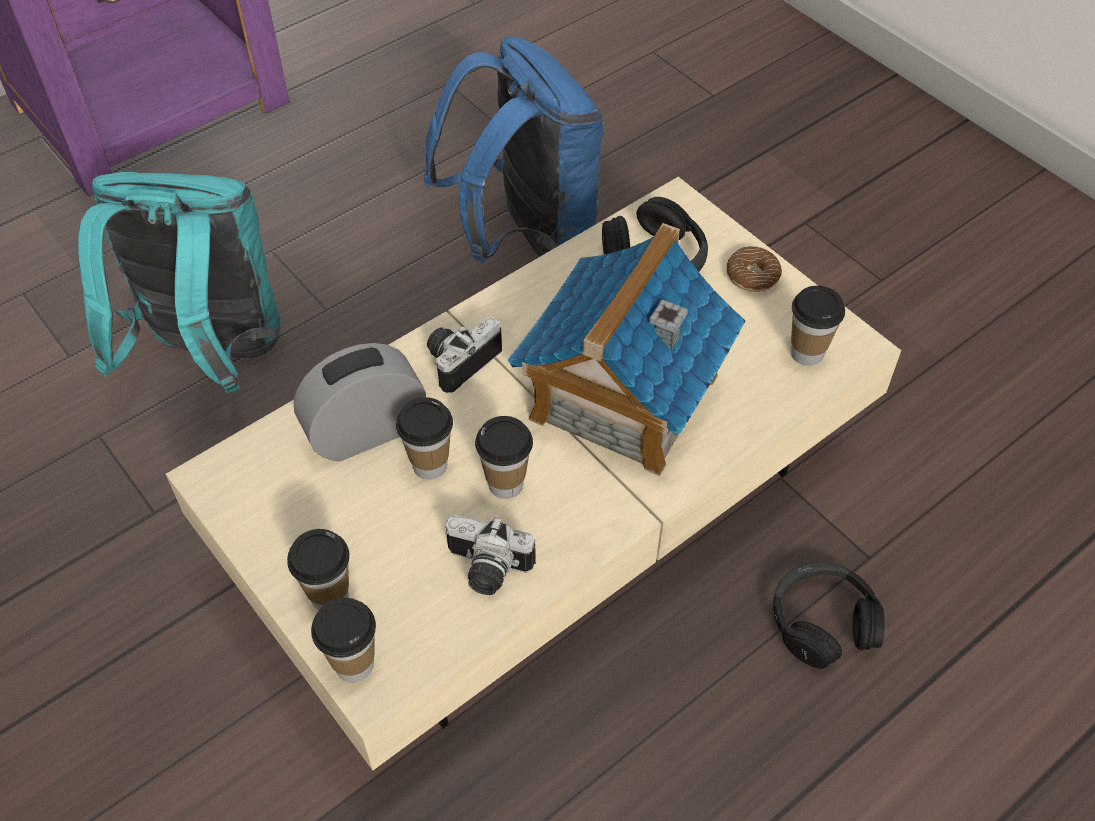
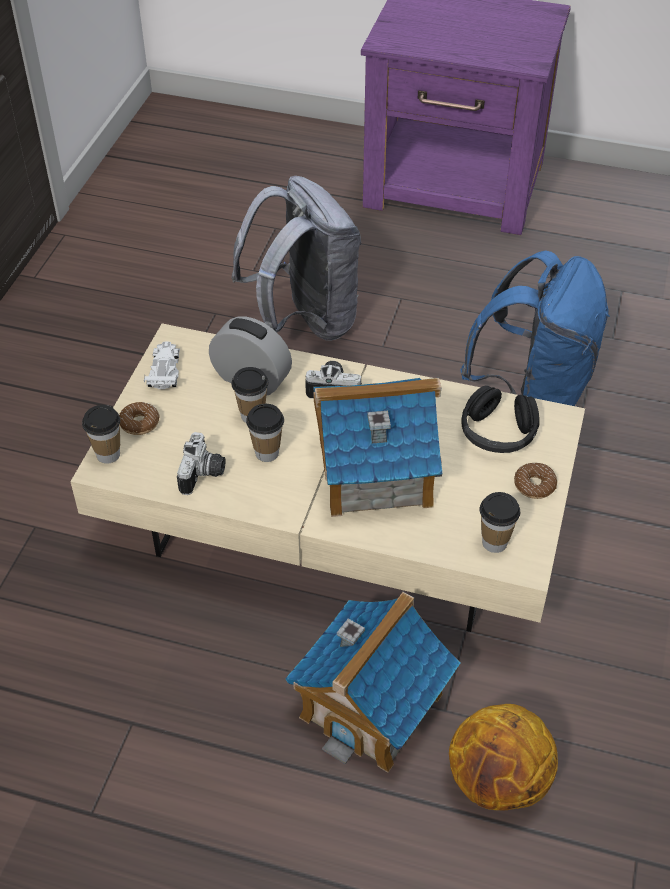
camera: 55 degrees right, 5 degrees down
(210, 356) = (304, 320): turquoise backpack -> grey backpack
(259, 517) = (164, 371): none -> white toy car
(330, 596) = (139, 423): cup -> donut
(486, 570) = (204, 475): camera -> camera turned 150 degrees counterclockwise
(822, 621) = (372, 705): black headphones -> toy house
(983, 564) = (498, 782): none -> basketball

